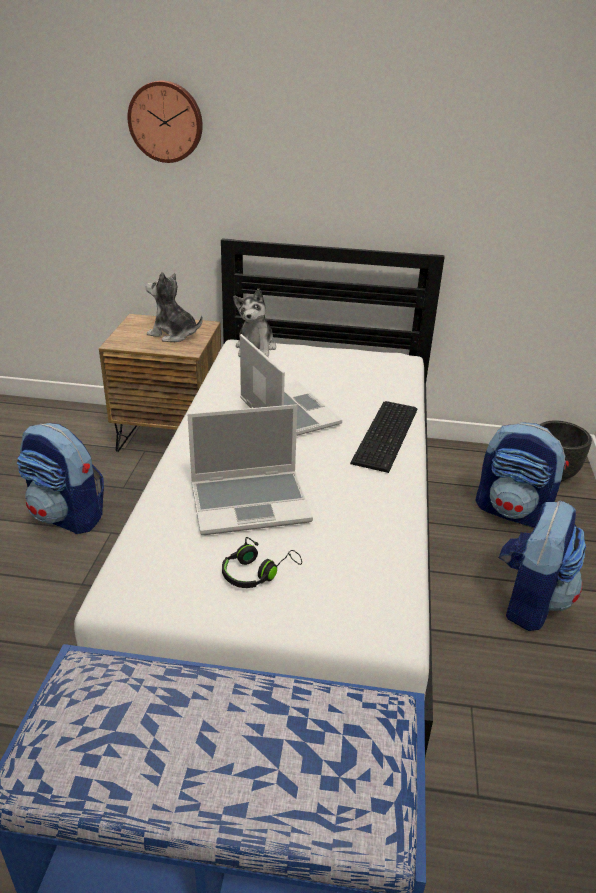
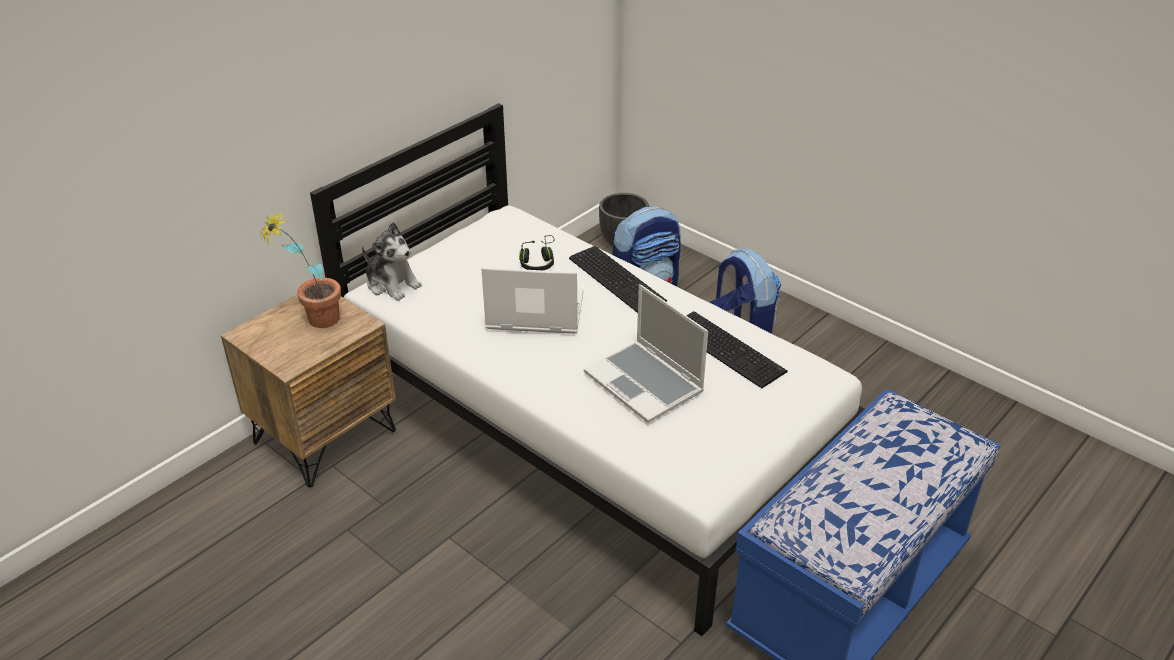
camera: 55 degrees left, 5 degrees up
(68, 516) = (391, 561): backpack -> none
(166, 121) = (222, 96): wall clock -> none
(173, 334) = (314, 322): plush toy -> potted plant
(251, 502) = (645, 383): laptop -> laptop turned 120 degrees clockwise
(257, 572) = (729, 412): black headphones -> black headphones (538, 261)
(361, 535) = (727, 347): none -> keyboard

